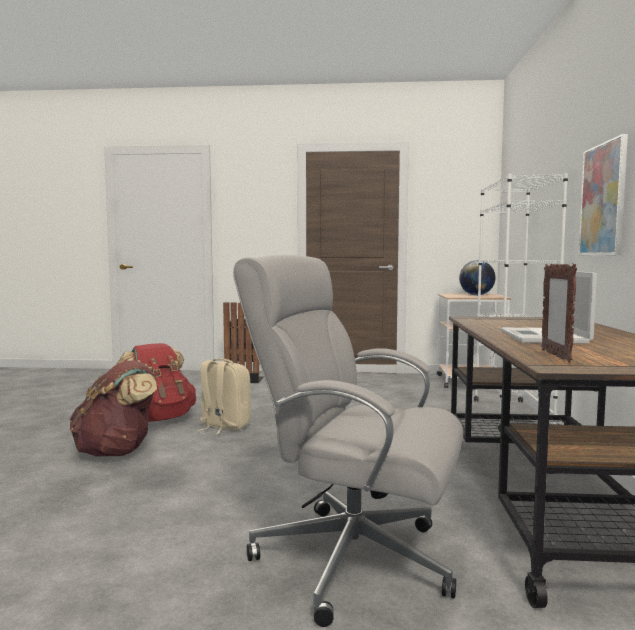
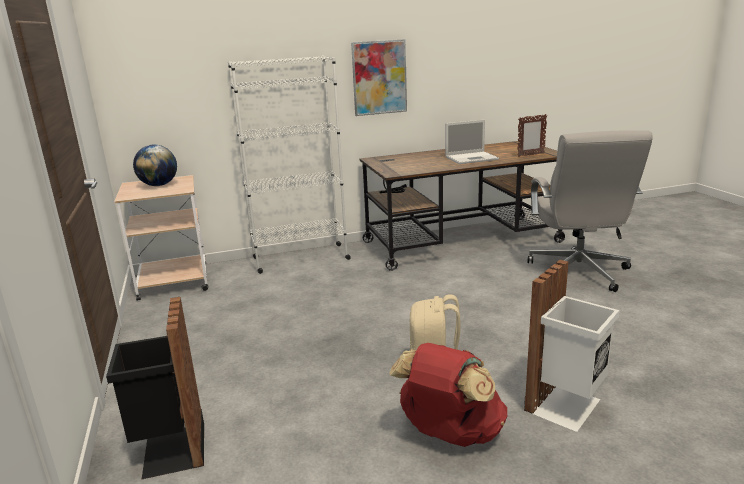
camera: 110 degrees left, 15 degrees up
(117, 451) = (566, 406): brown backpack -> white trash can

